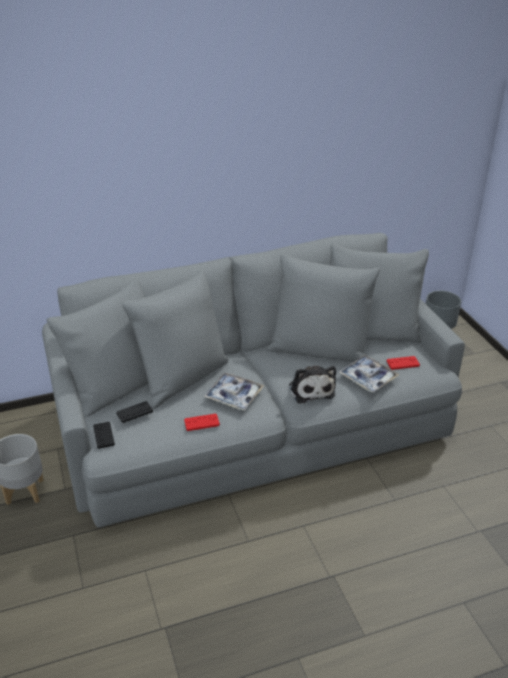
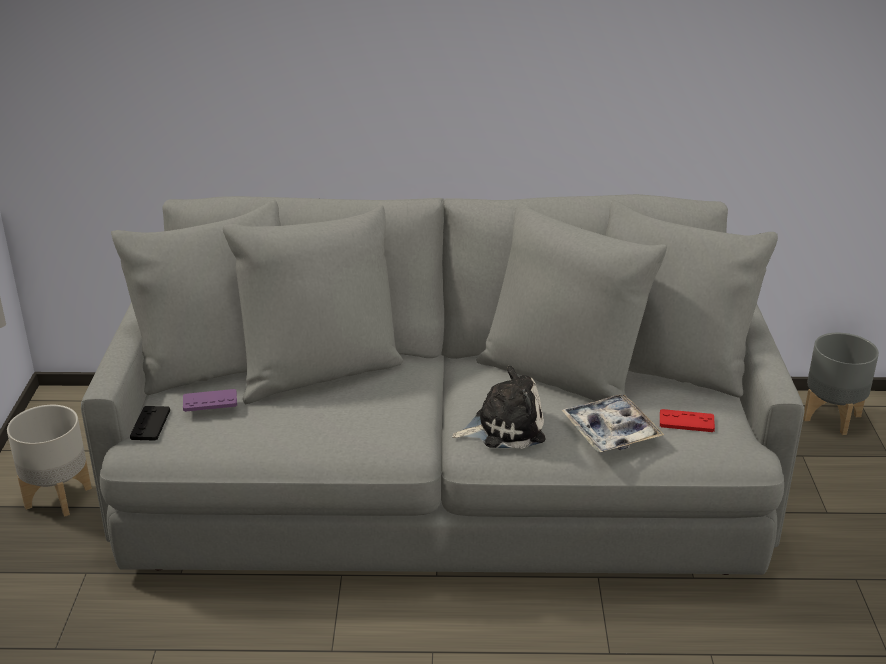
camera: 20 degrees right, 5 degrees down
(134, 412) = (210, 401): black game controller -> purple game controller
(201, 423) = (301, 438): red game controller -> none
(234, 396) = (375, 411): tray -> none
(311, 389) = (504, 428): plush toy -> plush toy turned 105 degrees counterclockwise

